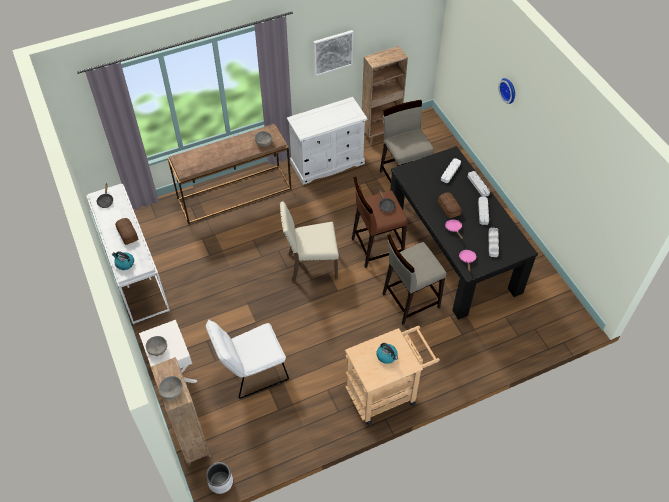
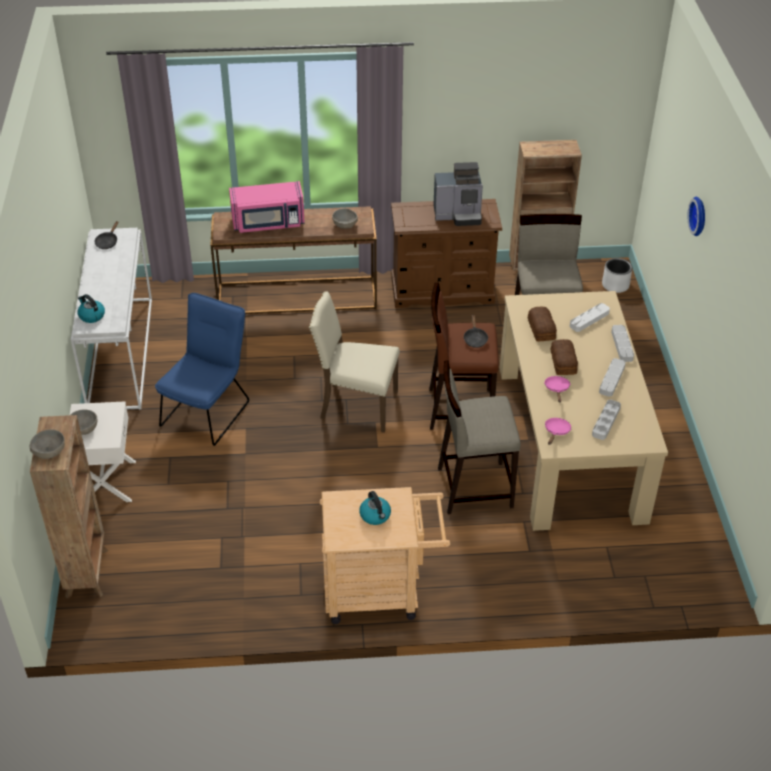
camera: 20 degrees right, 10 degrees down
(127, 233) = (114, 284): bread -> bread (542, 328)
(211, 155) = (268, 223): none -> pink microwave
(216, 297) = (208, 410): none -> blue chair
(220, 482) = (97, 630): white planter -> white planter (615, 285)
(251, 372) = (208, 511): white chair -> none
(327, 163) = (442, 290): white dresser -> brown dresser
(332, 52) = (473, 124): picture -> none
(335, 115) = (458, 215): none -> coffee machine
(453, 250) = (569, 441): black dining table -> beige dining table

